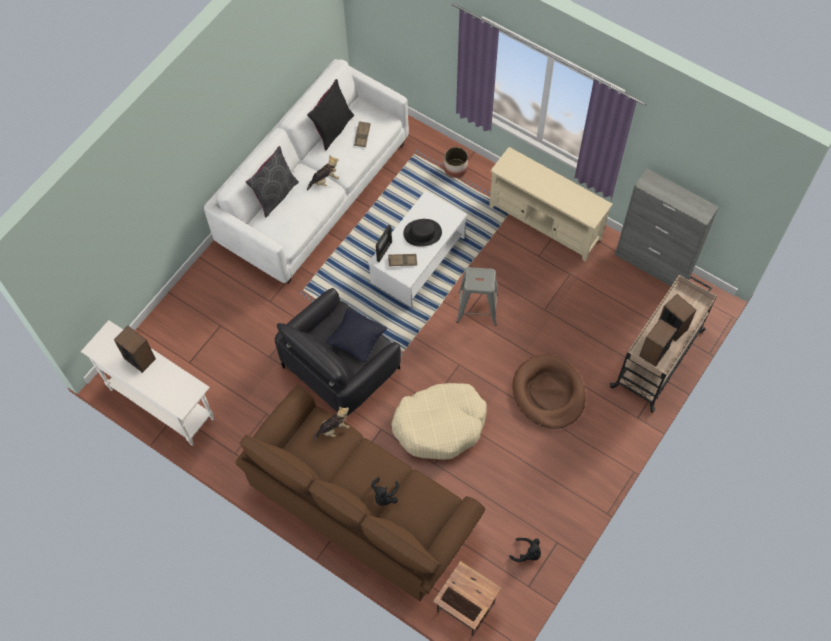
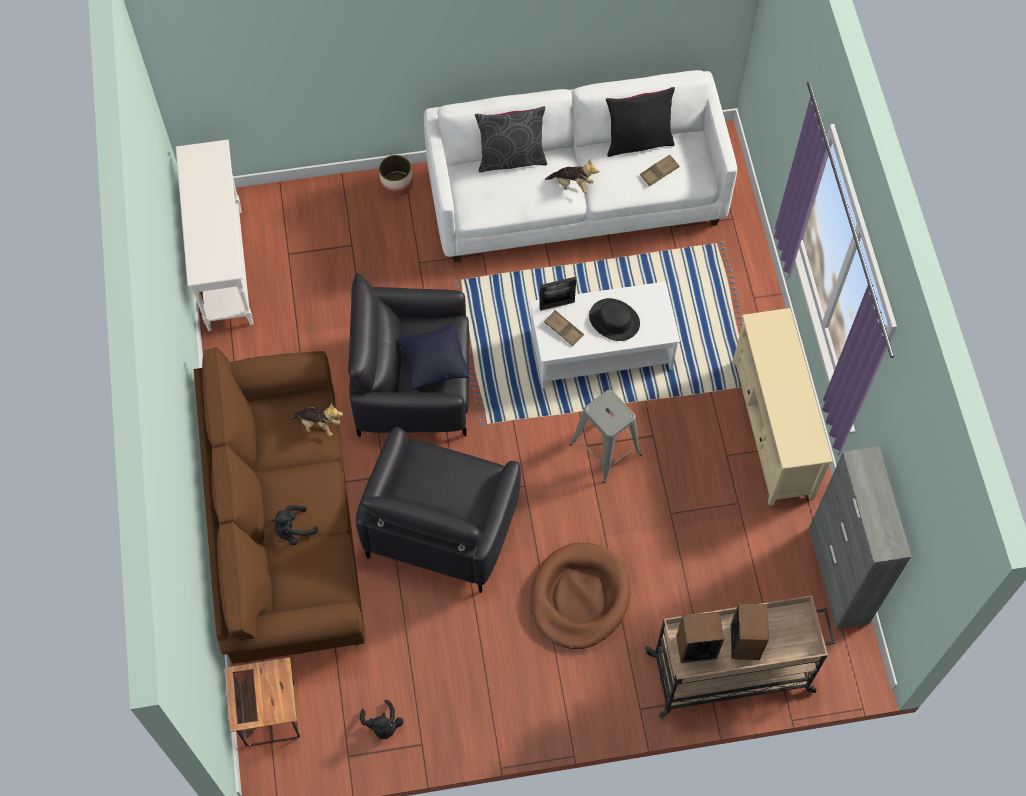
camera: 45 degrees right, 0 degrees up
(140, 358) = (214, 198): speaker -> none
(440, 425) = (441, 525): beige dog bed -> black armchair
(455, 168) = (742, 293): planter -> planter (397, 184)

